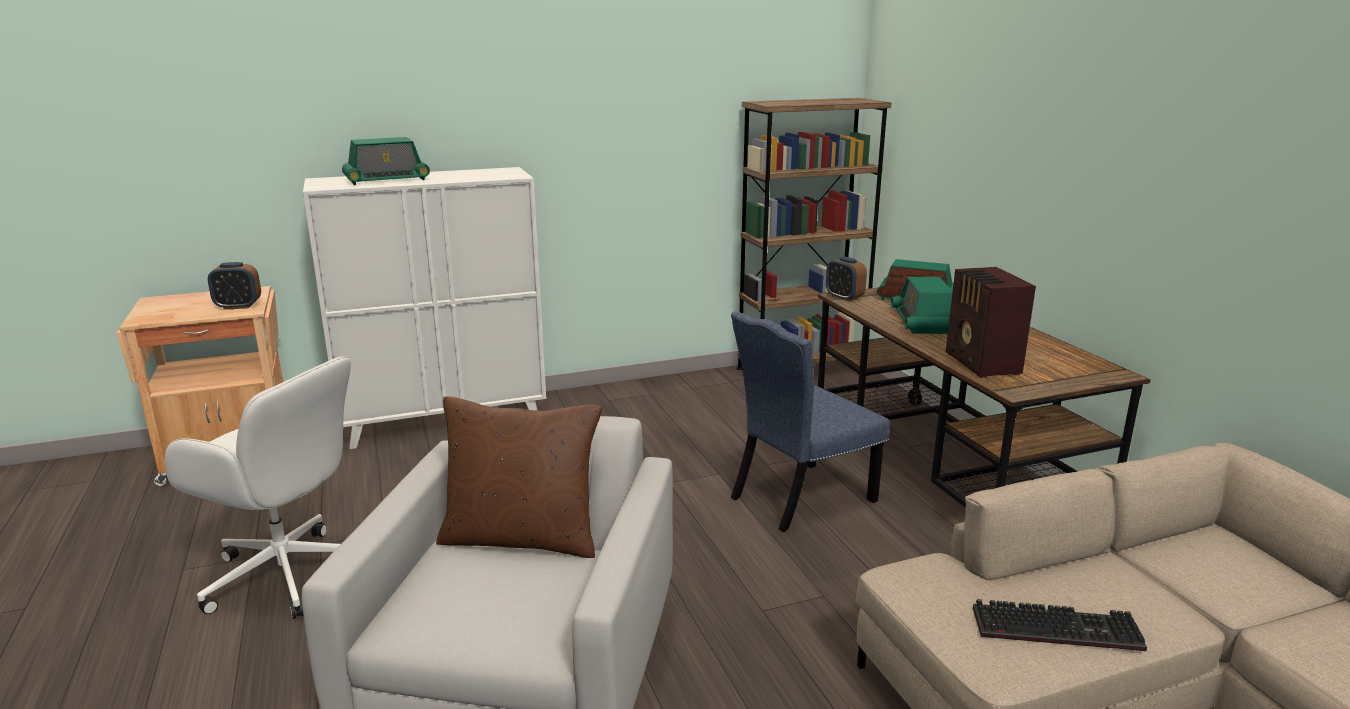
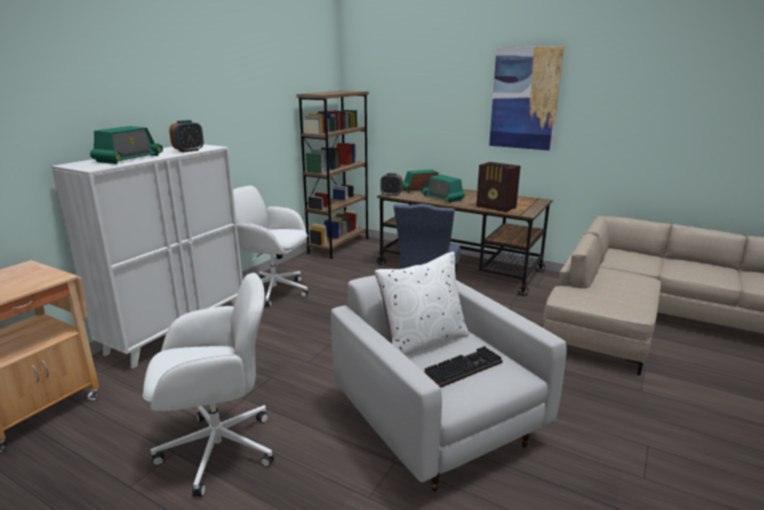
camera: 40 degrees left, 0 degrees up
(238, 306) = (41, 277): alarm clock -> alarm clock (188, 151)
(522, 538) = (422, 342): brown pillow -> white pillow
(612, 410) = (274, 291): none -> white office chair
(1058, 627) = (630, 293): keyboard -> keyboard (460, 368)
(1128, 141) = (525, 99): none -> picture

